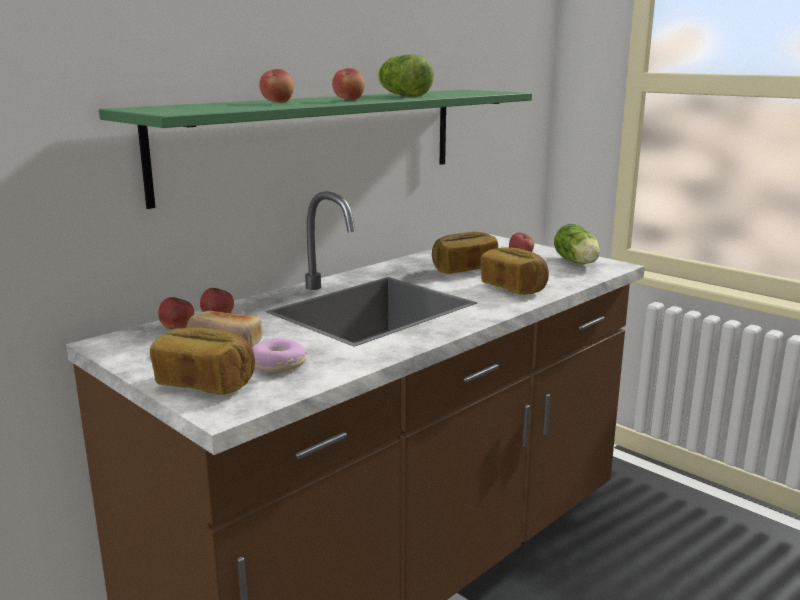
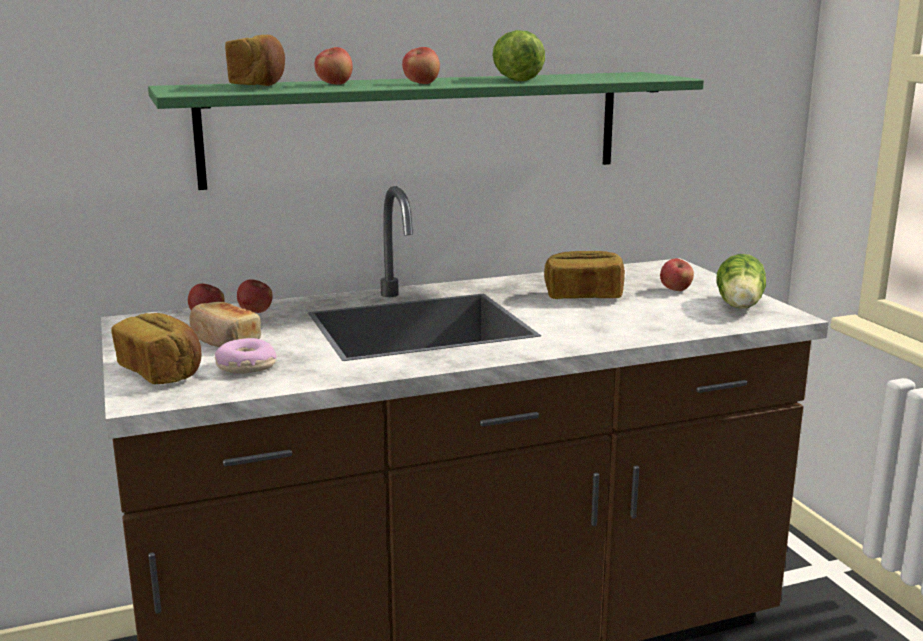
camera: 25 degrees right, 0 degrees up
(514, 288) = (609, 325): bread -> bread (259, 86)

